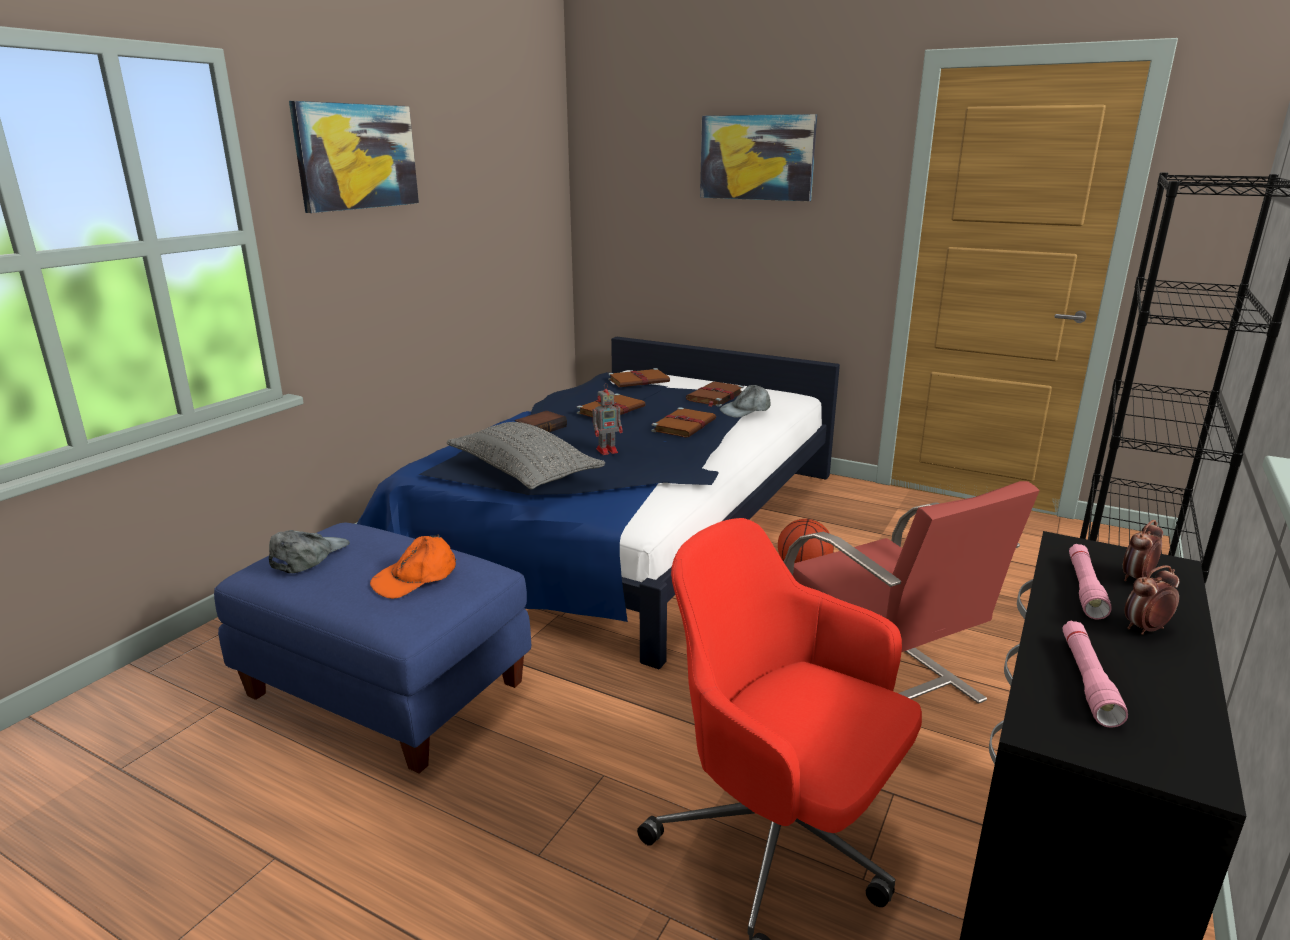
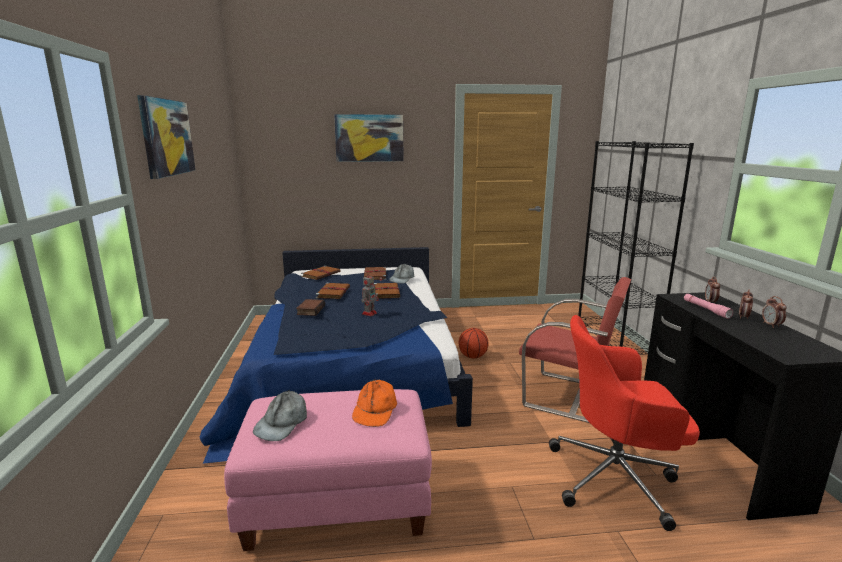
camera: 35 degrees left, 5 degrees down
(309, 555) = (282, 423): grey cap -> grey cap turned 150 degrees counterclockwise
(388, 688) = (338, 500): blue ottoman -> pink ottoman
(524, 472) = (340, 336): grey pillow -> none
(1087, 680) = (764, 337): pink flashlight -> none
(1178, 666) = (771, 325): none -> alarm clock

